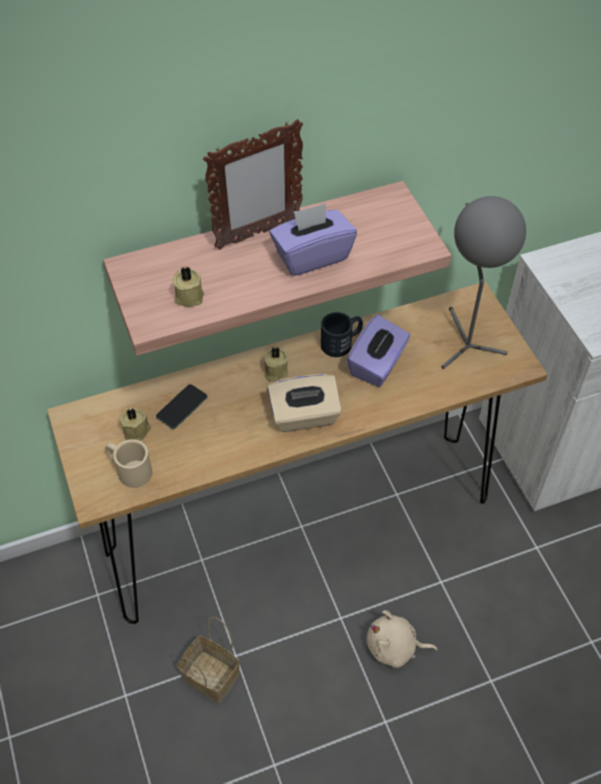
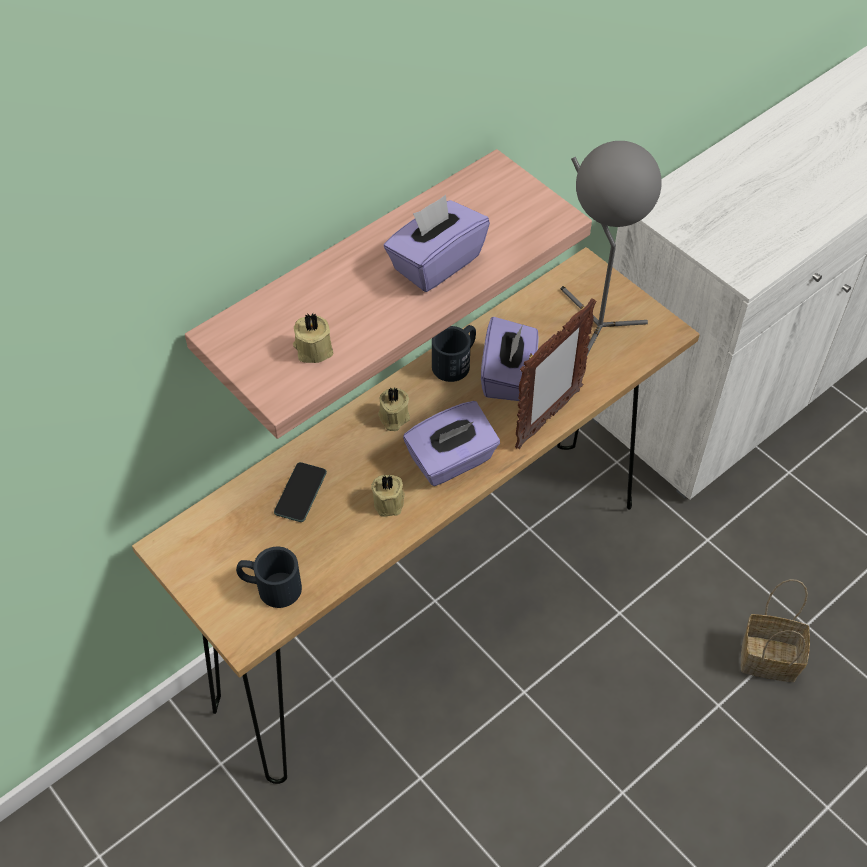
camera: 20 degrees left, 0 degrees up
(129, 469) = (270, 587): beige mug -> black mug
(137, 431) = (259, 537): beige candle -> beige candle (390, 502)
(213, 677) = (403, 812): basket -> basket (771, 658)
(257, 234) = (359, 253): picture frame -> picture frame (547, 419)
(304, 416) = (452, 461): beige tissue box -> purple tissue box
(395, 647) = (598, 704): beige plush toy -> none

